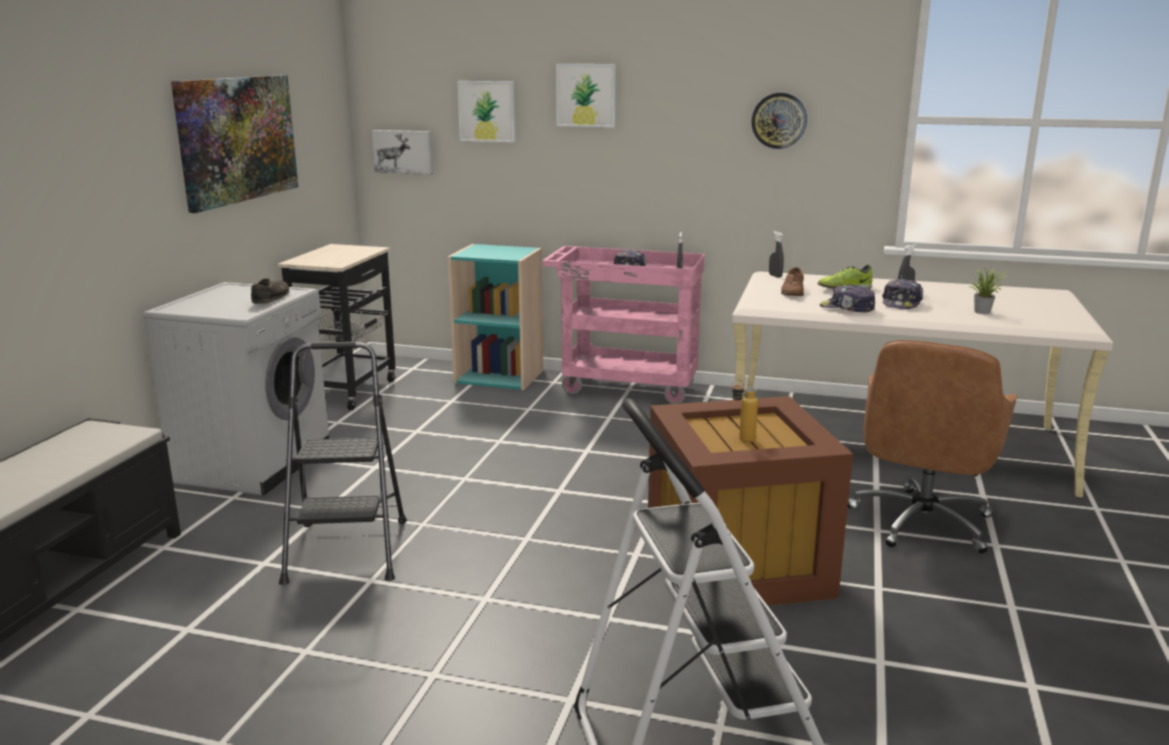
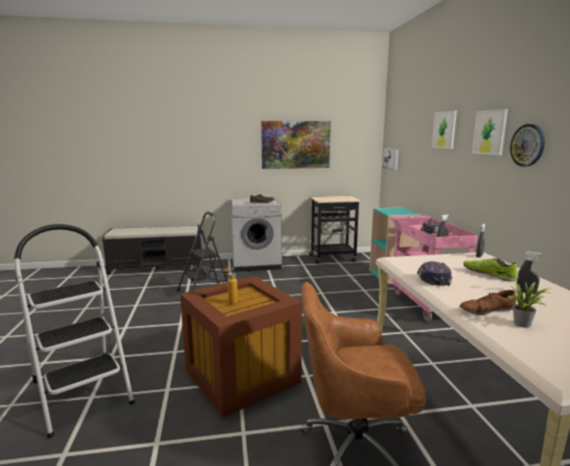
camera: 65 degrees right, 5 degrees down
(487, 111) = (414, 139): picture -> picture (490, 132)
(793, 292) = (447, 263): brown shoe -> brown shoe (486, 310)
(901, 303) = (484, 293): cap -> none

